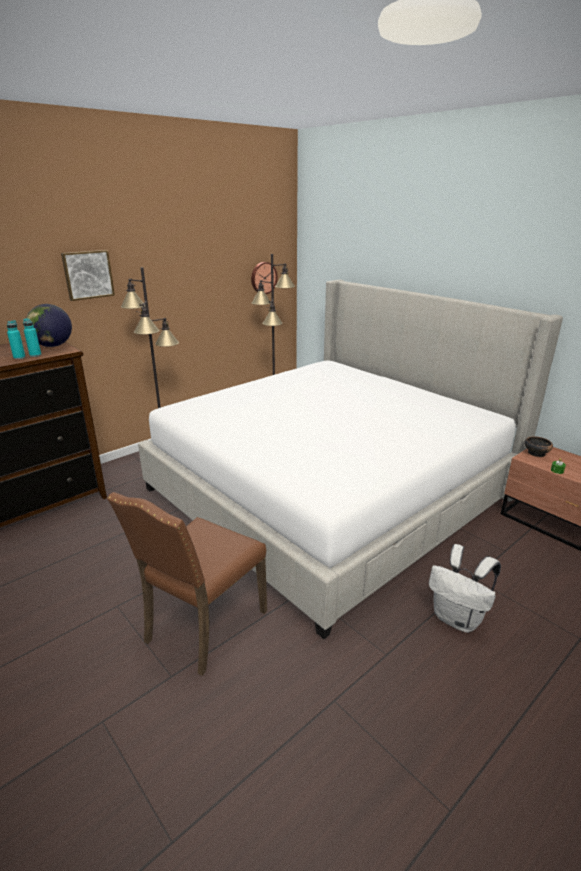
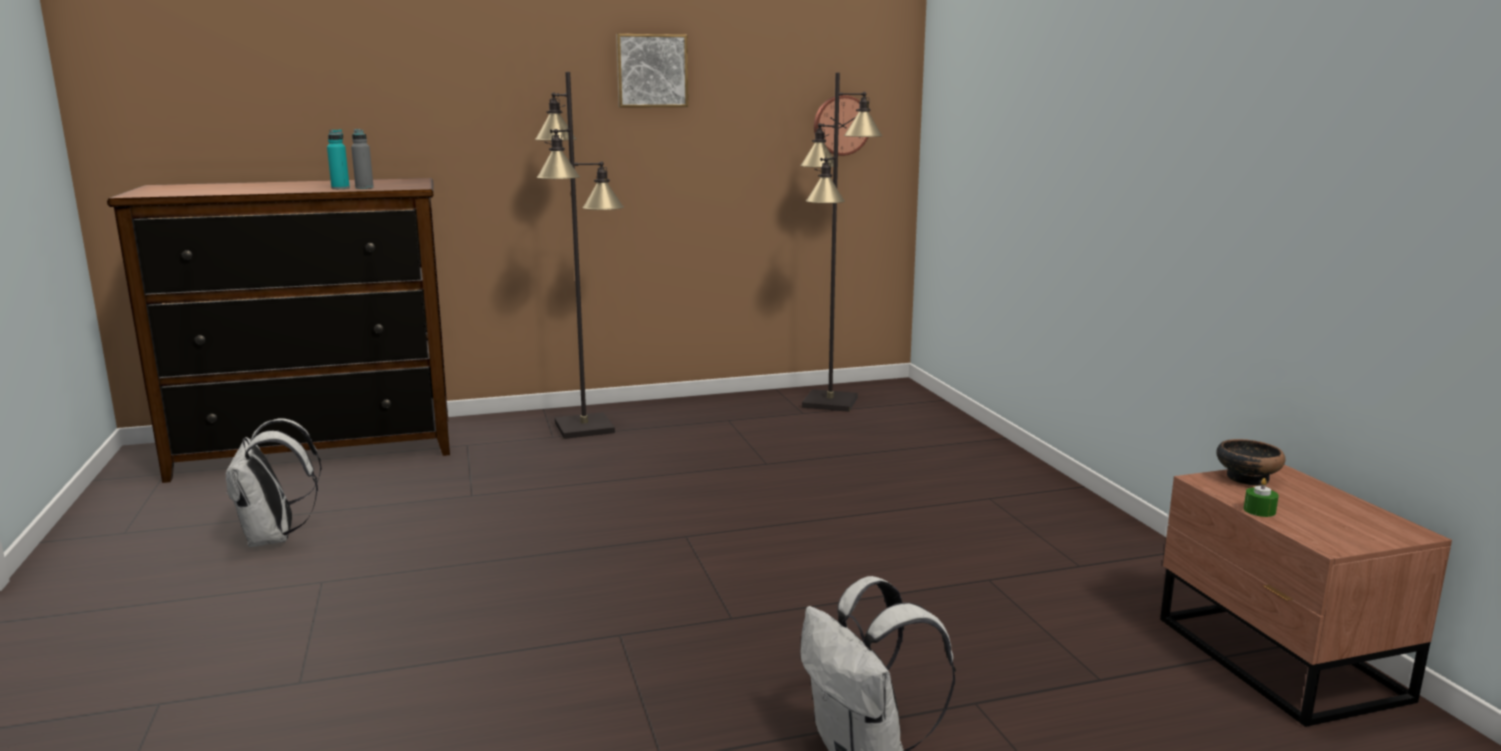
camera: 25 degrees right, 10 degrees down
(35, 355) = (364, 188): turquoise bottle -> grey bottle
(53, 346) = (406, 183): globe -> none
(56, 584) = (275, 538): none -> white backpack
(87, 274) = (500, 87): picture -> picture (651, 71)
(203, 626) = (410, 637): brown chair -> none
(330, 492) = (823, 515): bed -> none

